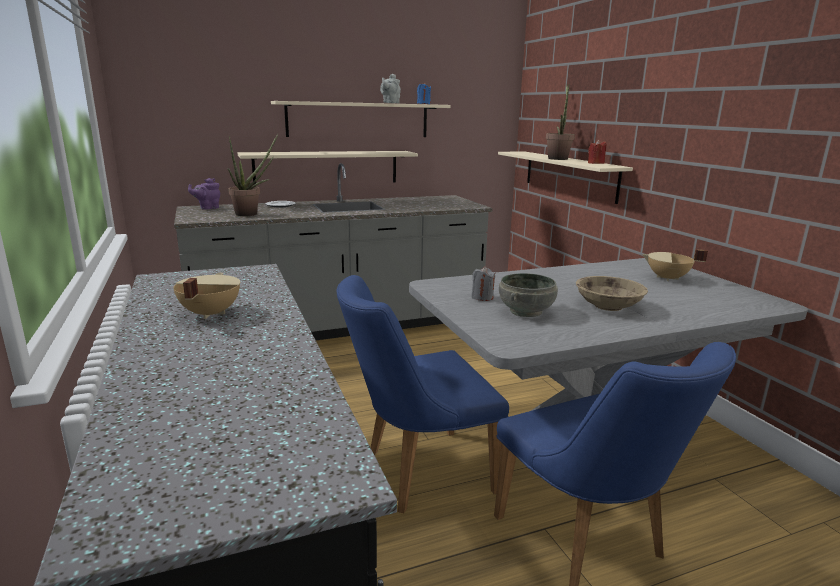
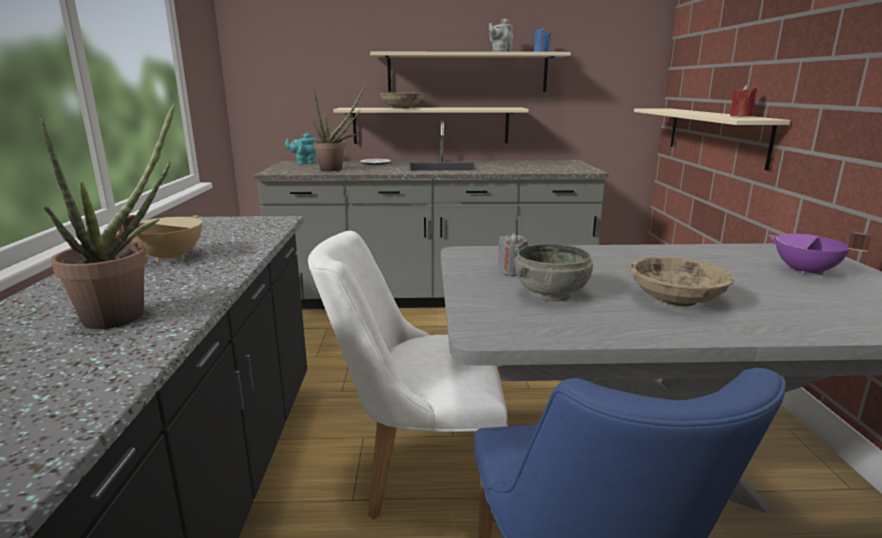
camera: 20 degrees right, 0 degrees up
(207, 208) = (304, 163): purple teapot -> turquoise teapot
(304, 153) = (402, 108): none -> beige bowl
(417, 472) = (417, 473): blue chair -> white chair
(558, 158) = (698, 113): potted plant -> potted plant (127, 313)
(667, 278) = (805, 272): beige cooking pot -> purple cooking pot

